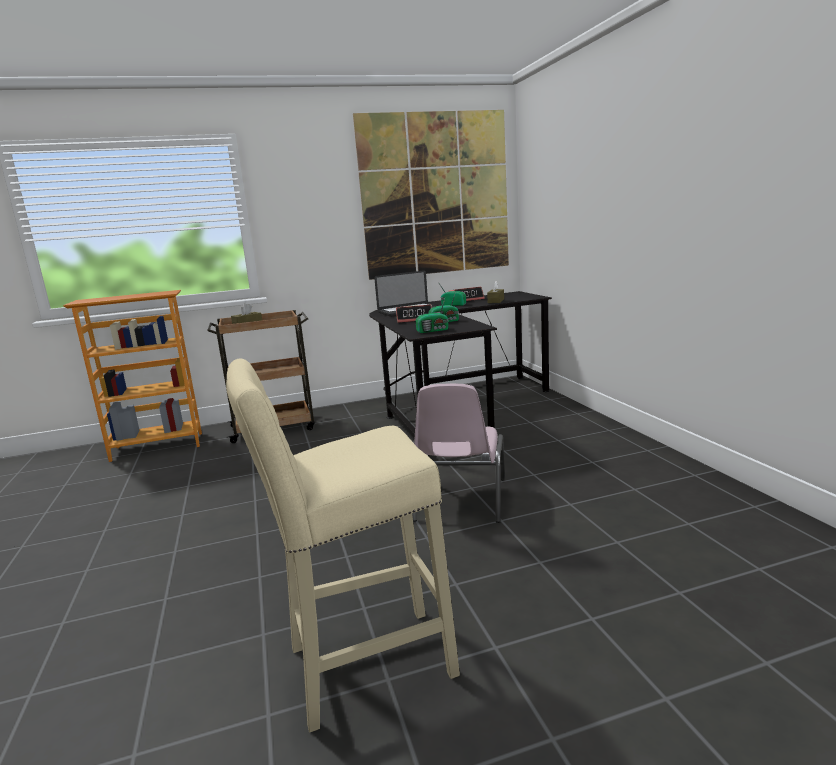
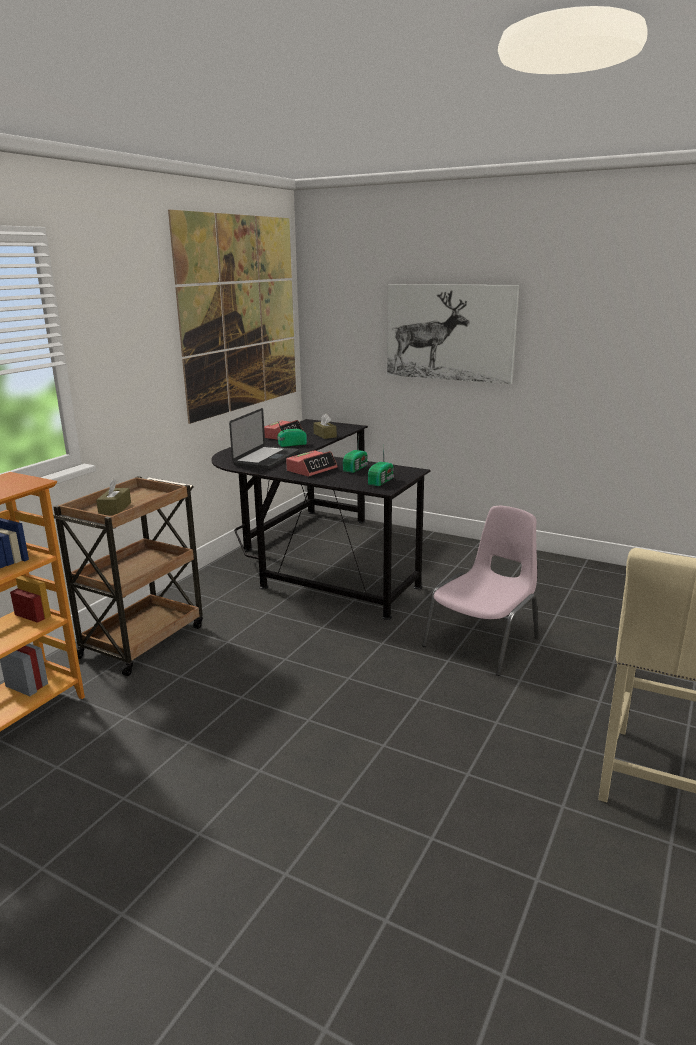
camera: 45 degrees left, 5 degrees up
(458, 500) = (483, 642): pink chair -> pink chair turned 105 degrees counterclockwise
(602, 198) = (449, 332): none -> picture

